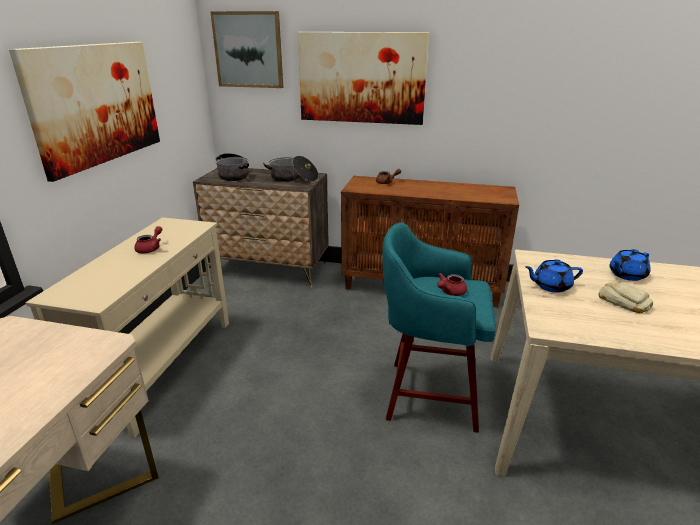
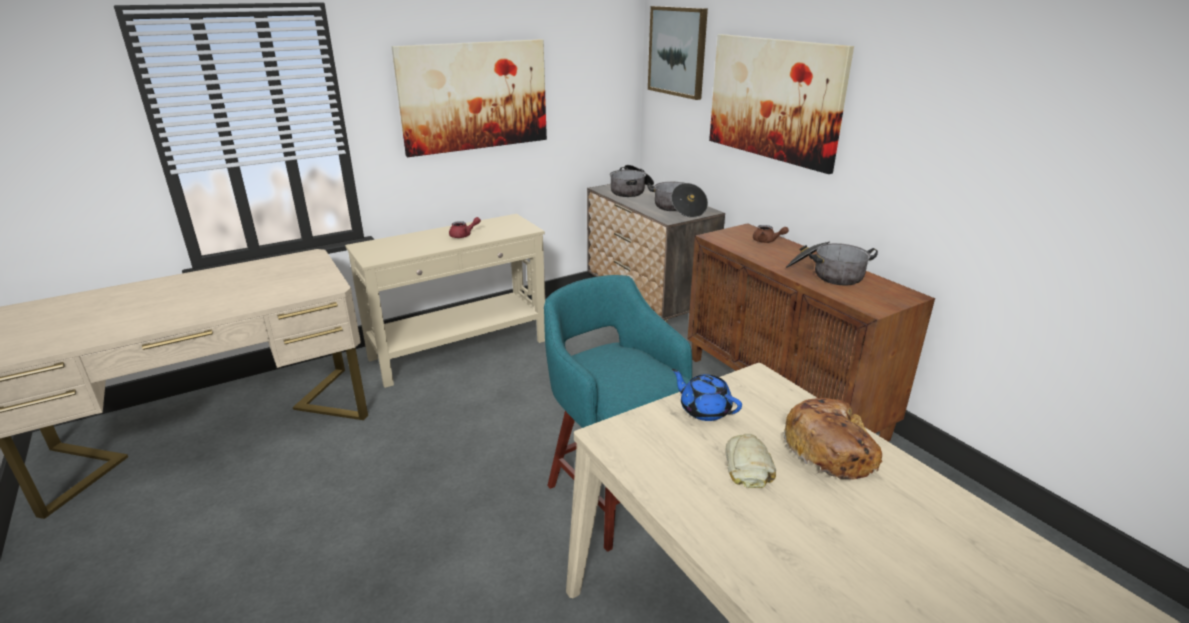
camera: 45 degrees right, 0 degrees up
(450, 292) = (625, 372): red teapot -> none
(453, 191) = (826, 275): none -> cooking pot
(626, 275) = (832, 450): blue teapot -> bread

